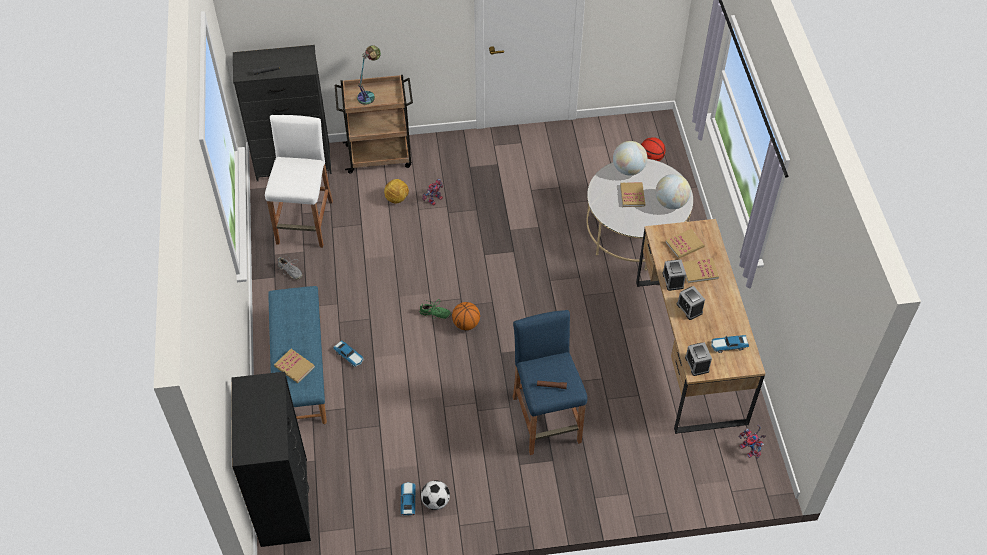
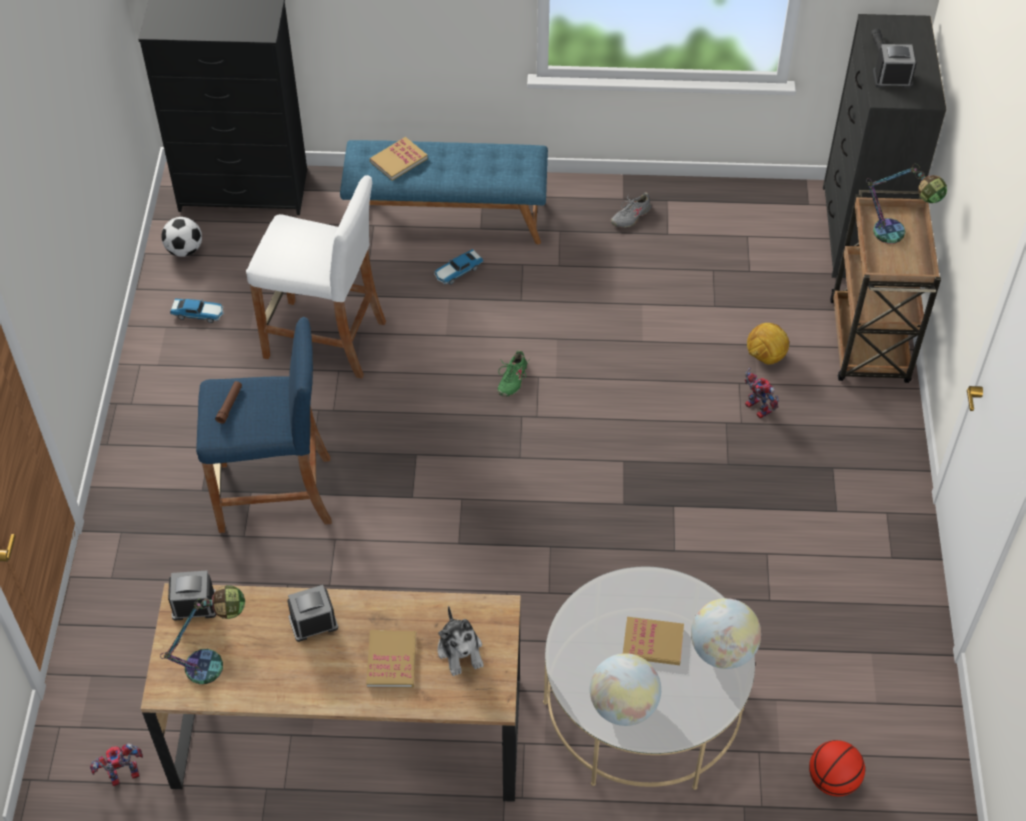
camera: 100 degrees right, 0 degrees up
(305, 222) = (727, 239): white stool -> white stool (324, 339)
(435, 501) = (185, 343): football -> football (184, 250)
(466, 324) = (483, 417): basketball -> none
(673, 280) = (382, 611): alarm clock -> alarm clock (892, 79)
(684, 245) = (460, 650): book -> plush toy
(728, 345) = (216, 664): toy car -> table lamp

